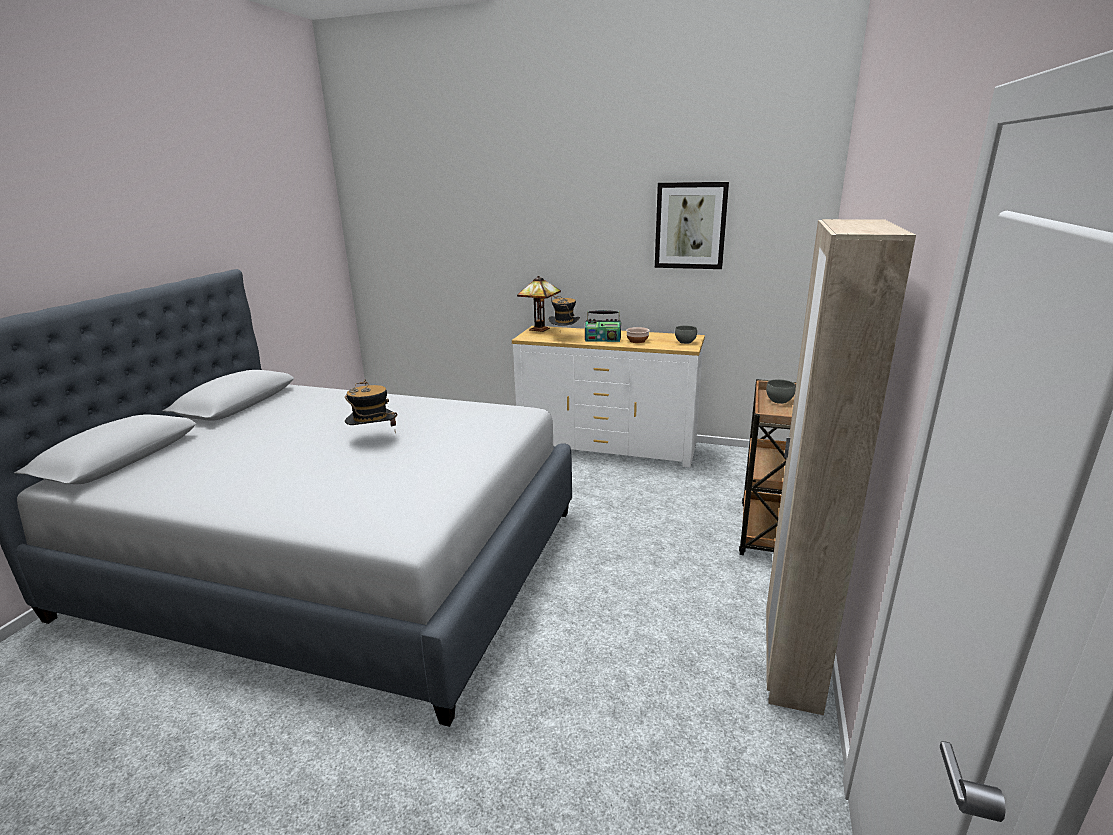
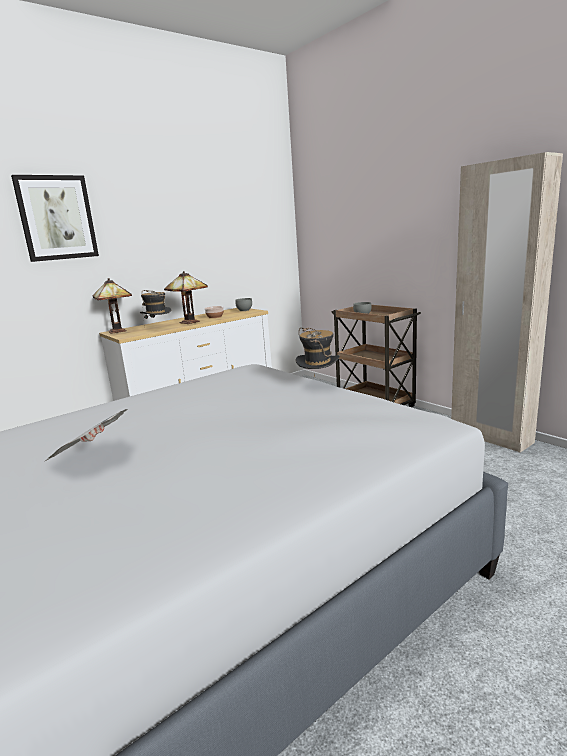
camera: 55 degrees left, 5 degrees down
(298, 427) = (91, 455): none -> newspaper
(373, 439) = (208, 421): hat -> hat (319, 384)
(602, 339) = (190, 322): radio -> table lamp
(690, 226) = (216, 224): picture -> picture (57, 218)

